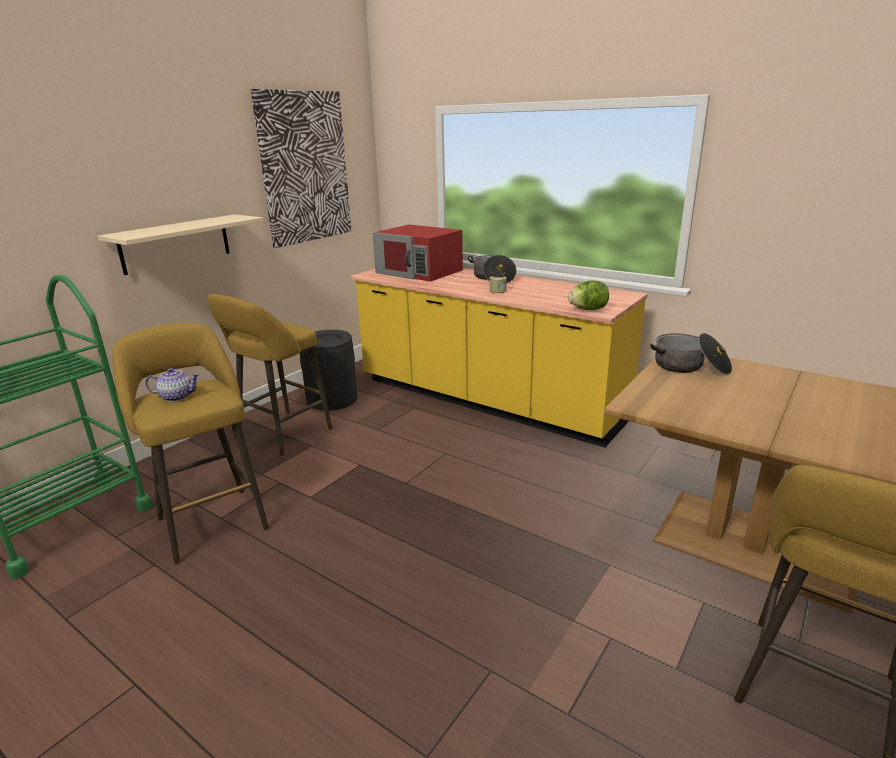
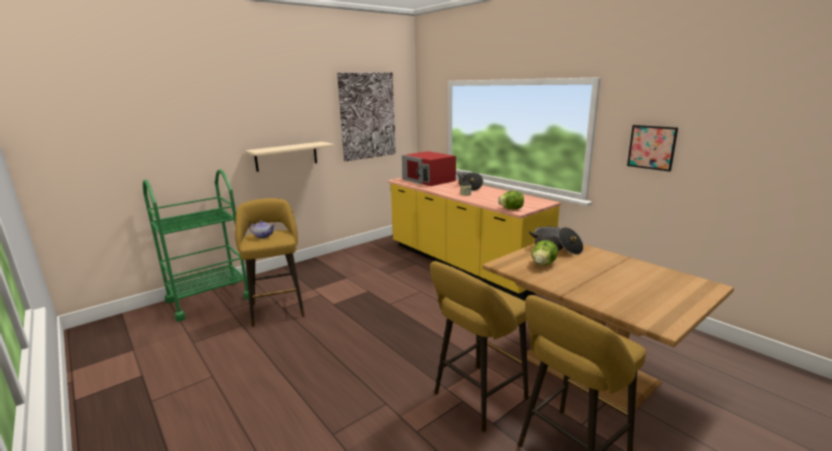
camera: 15 degrees right, 5 degrees down
(281, 435) = (332, 270): yellow stool -> yellow stool (476, 398)
(332, 399) = (370, 254): black trash can -> none
(695, 396) = (543, 264): none -> lettuce
(793, 202) = (651, 147): none -> picture

